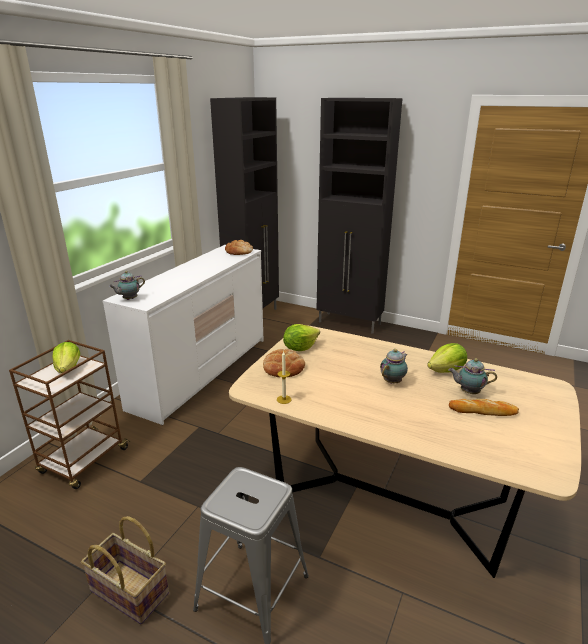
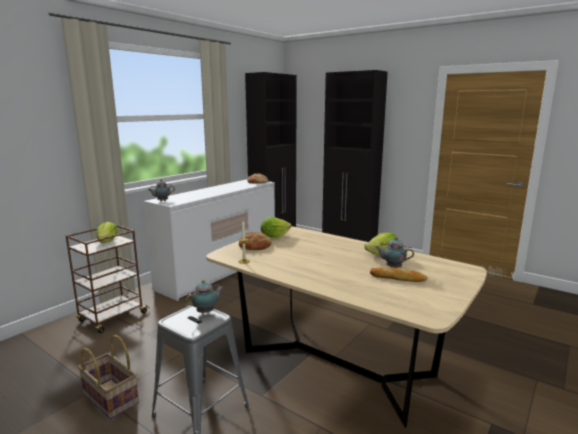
camera: 10 degrees right, 10 degrees down
(393, 381) = (335, 258): teapot -> teapot (206, 312)

